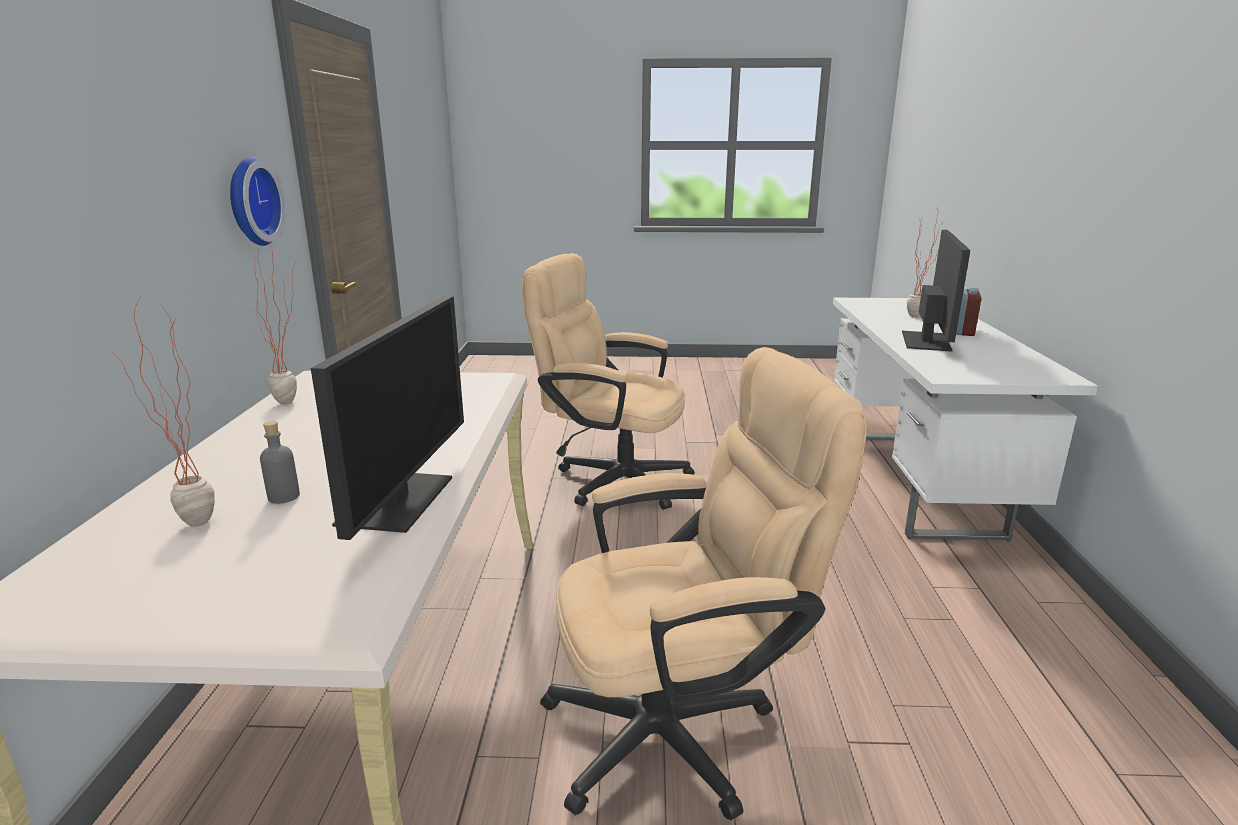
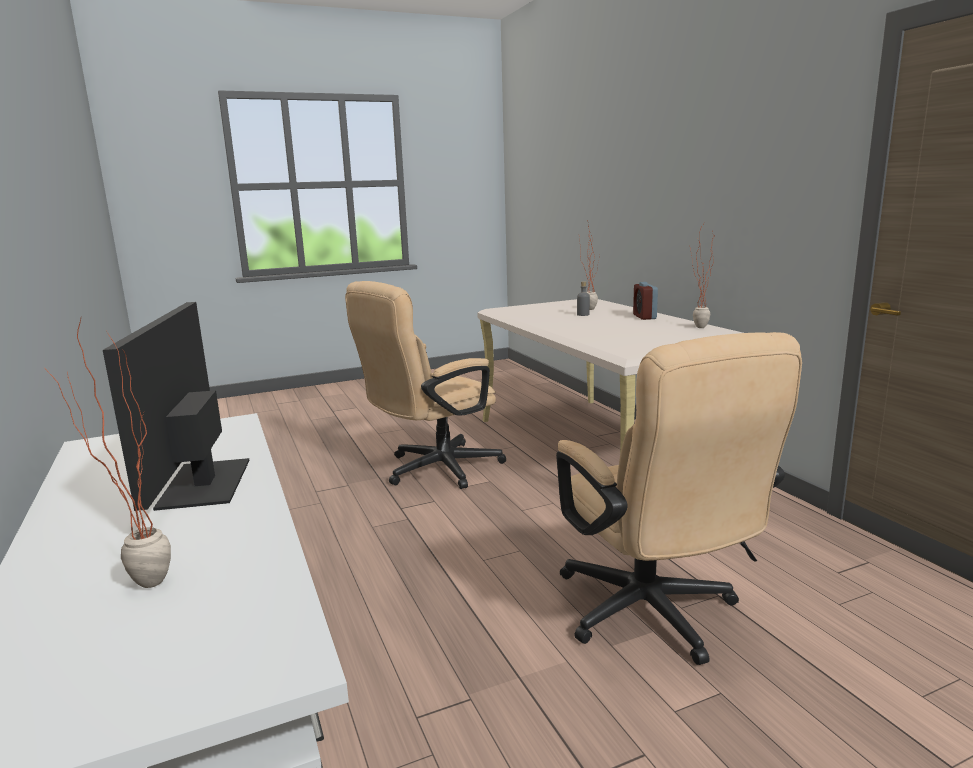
camera: 155 degrees right, 5 degrees down
(250, 201) = (781, 203): wall clock -> none
(397, 500) = (539, 319): monitor -> none
(611, 479) = (654, 617): beige office chair -> beige office chair turned 75 degrees clockwise
(963, 331) = (98, 532): alarm clock -> alarm clock (644, 317)

